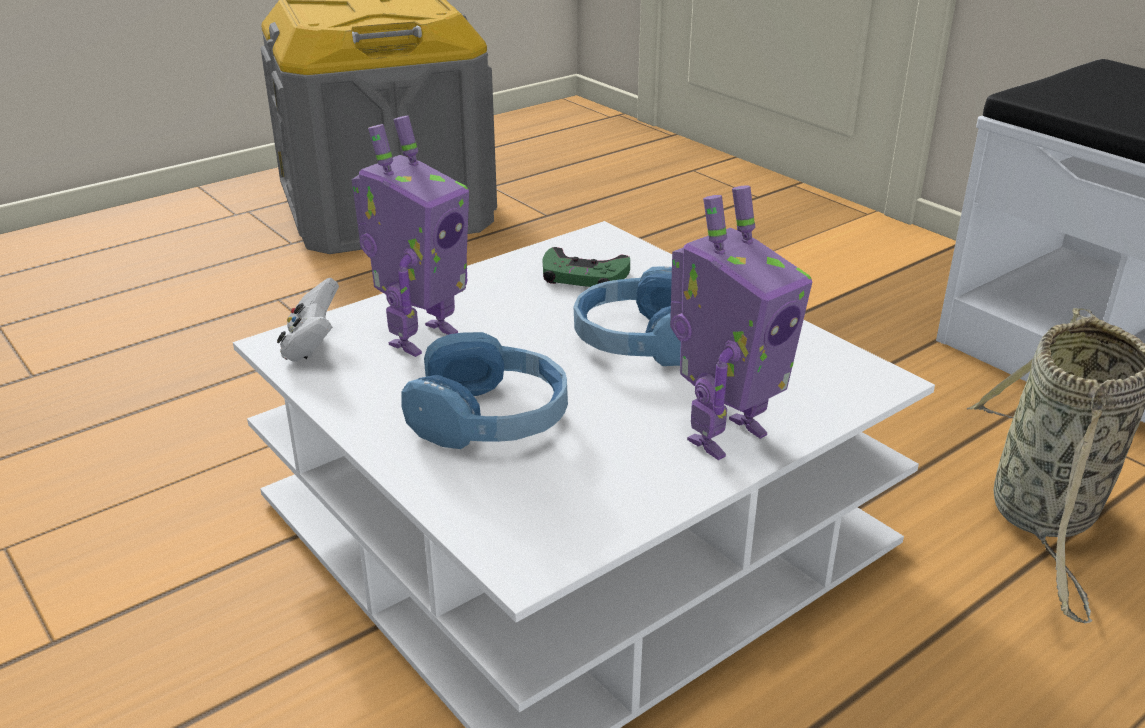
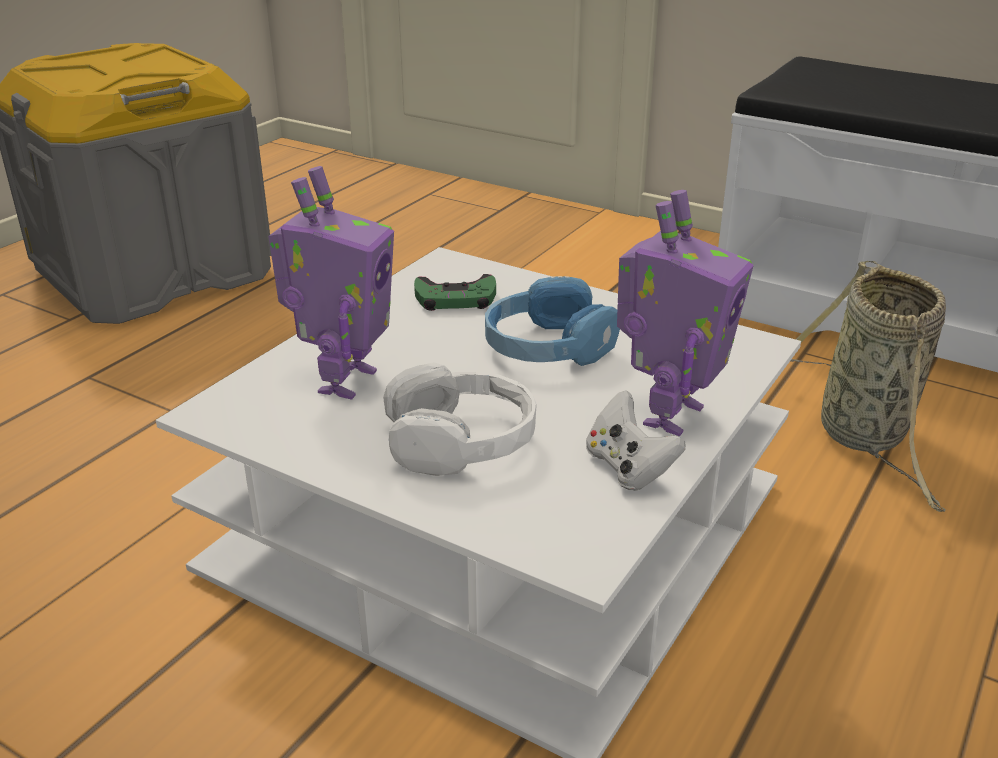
camera: 20 degrees left, 0 degrees up
(312, 346) = (242, 408): white game controller -> white game controller (628, 468)
(490, 419) = (462, 441): blue headphones -> white headphones

